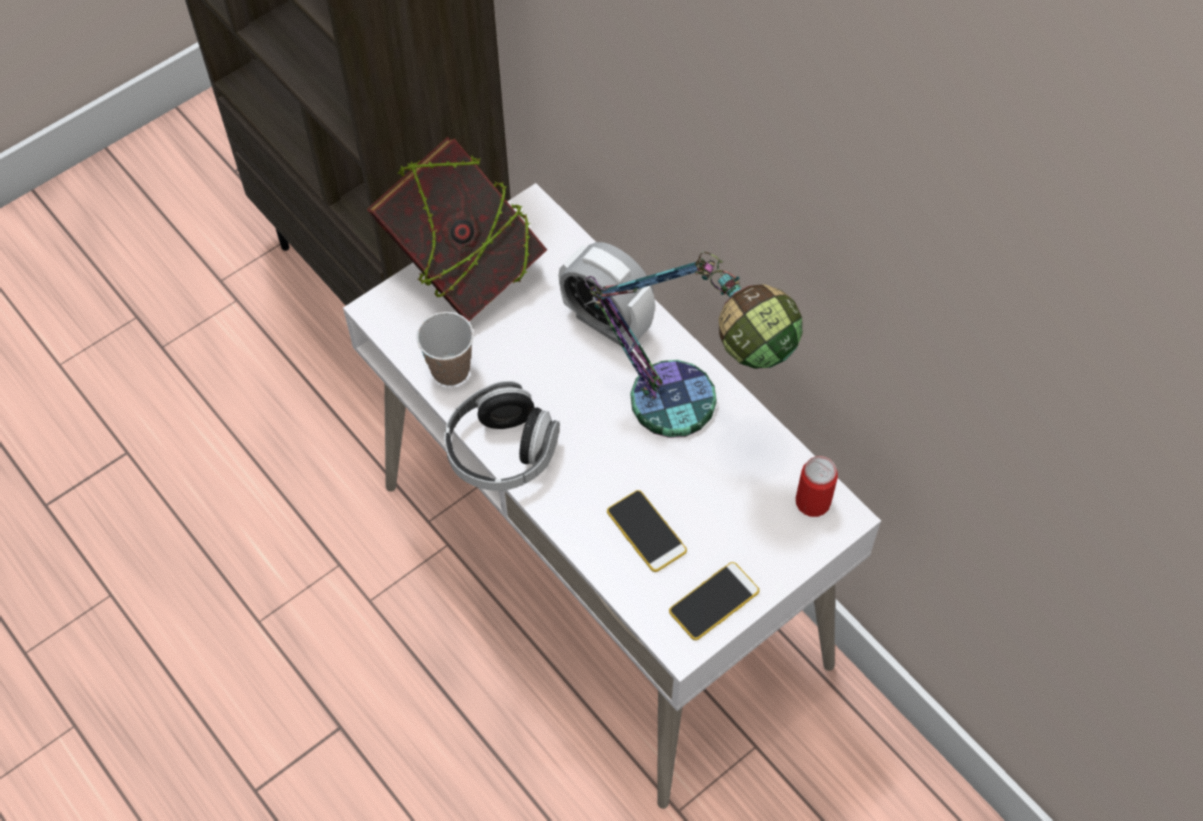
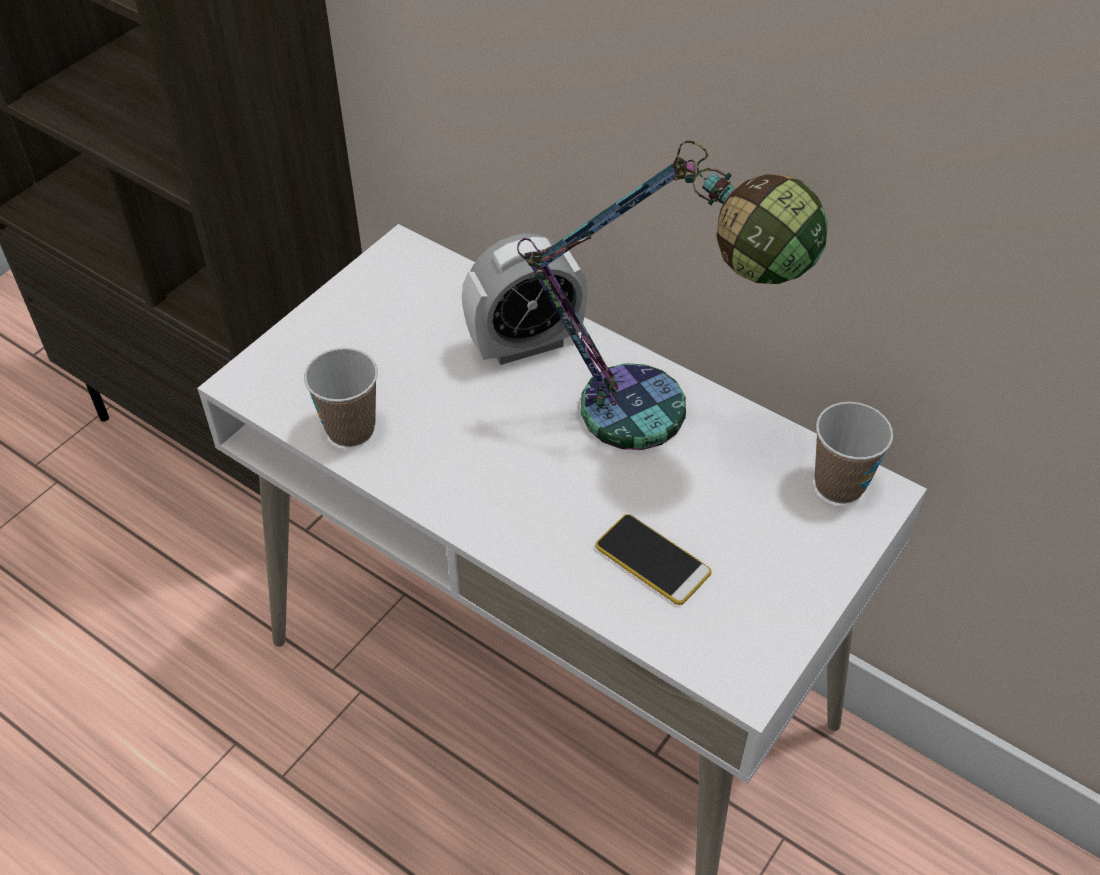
camera: 15 degrees left, 10 degrees down
(463, 272) = (338, 324): book -> none
(501, 452) = (441, 506): headphones -> none
(606, 322) = (525, 344): alarm clock -> alarm clock turned 45 degrees counterclockwise
(714, 601) = (766, 623): phone -> none
(812, 502) = (839, 484): can -> cup

